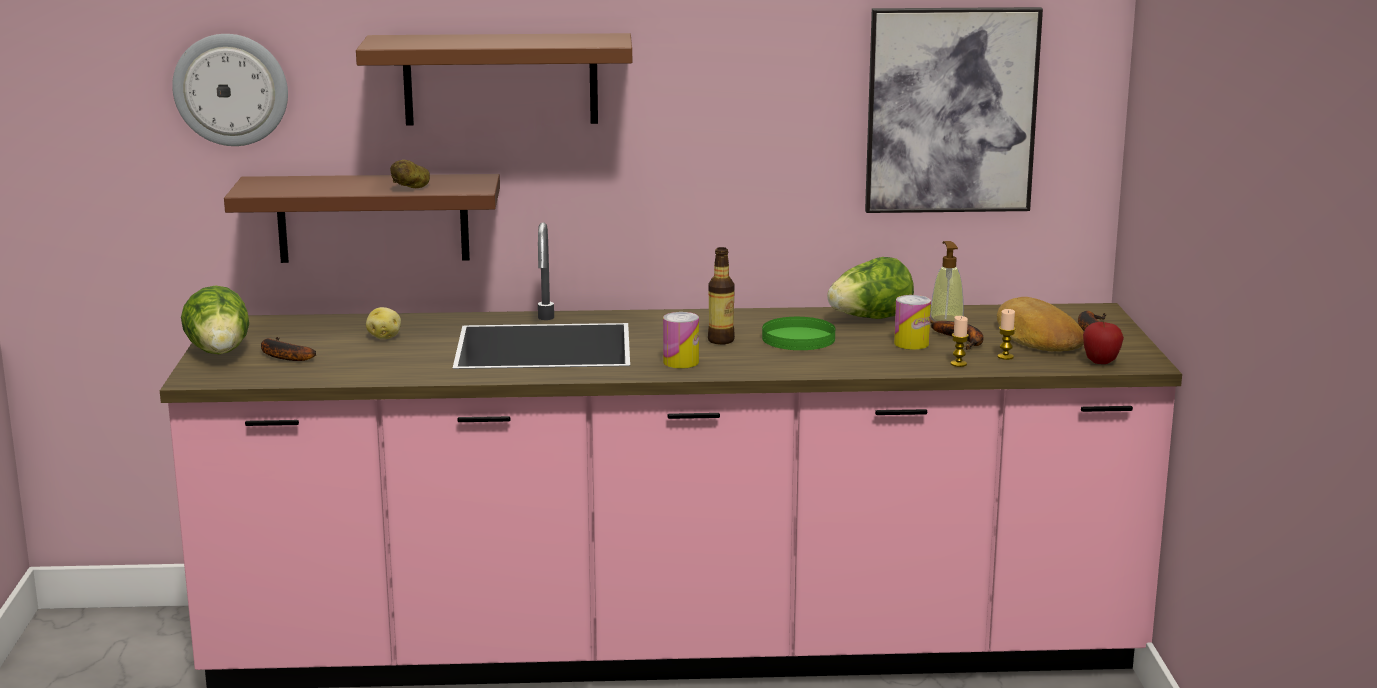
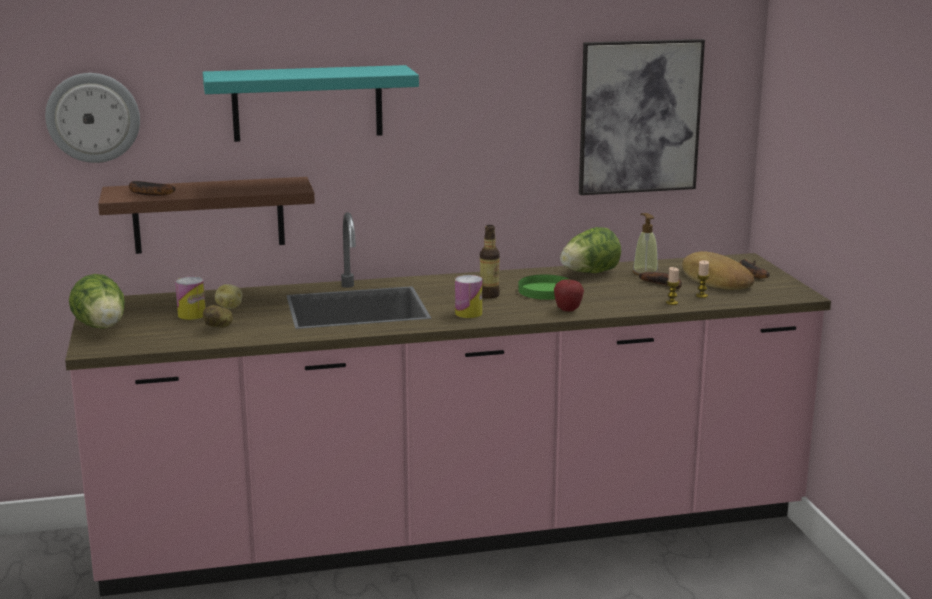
camera: 10 degrees left, 0 degrees up
(281, 355) = (153, 326): banana -> banana (146, 193)
(412, 188) = (246, 189): potato -> potato (219, 327)
(500, 79) = (307, 103): brown shelf -> turquoise shelf
(911, 344) = (629, 290): can -> can (192, 315)
(1101, 362) = (770, 296): apple -> apple (568, 310)

